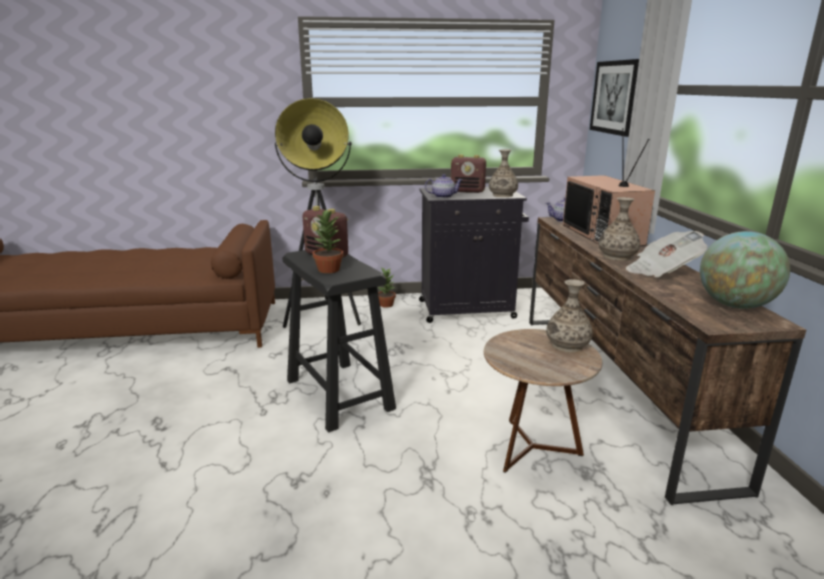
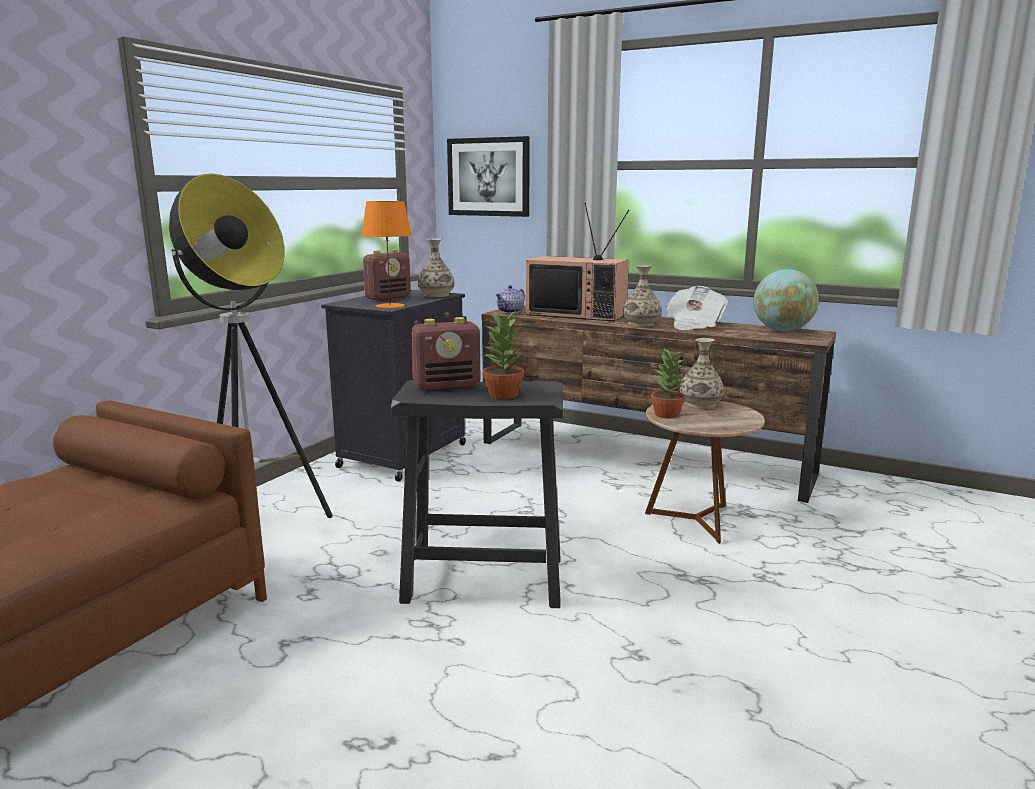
camera: 55 degrees left, 5 degrees down
(386, 304) = (306, 486): potted plant -> potted plant (666, 414)
(443, 196) = (389, 306): teapot -> orange table lamp

